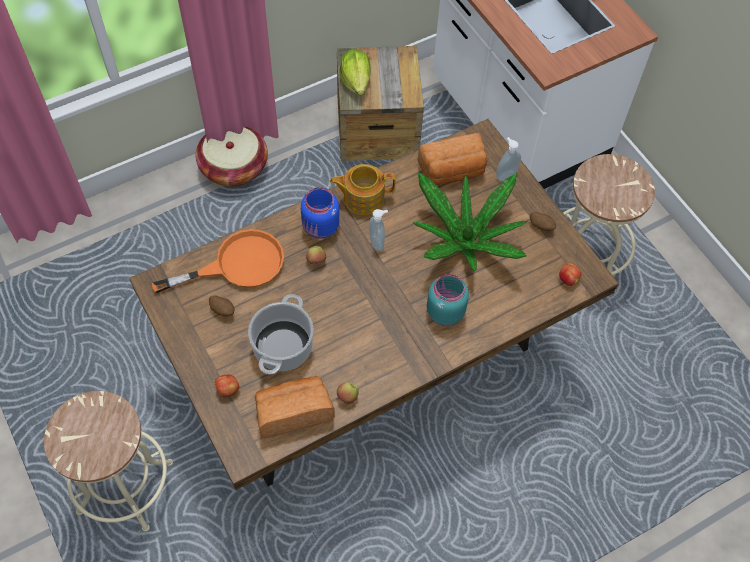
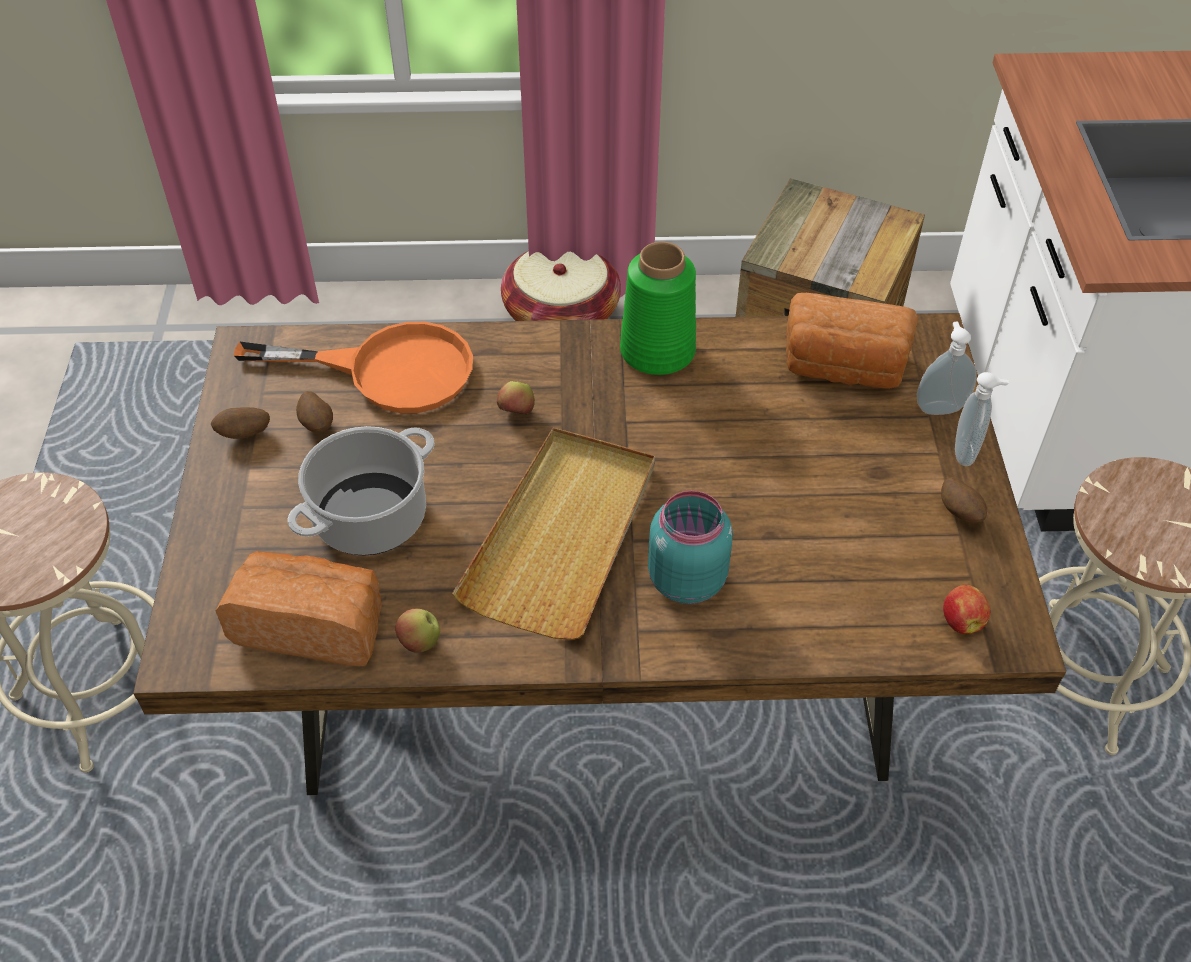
camera: 30 degrees right, 10 degrees down
(189, 331) = (244, 434): none -> potato
(228, 390) = (236, 544): apple -> none
(320, 228) = (558, 368): blue jar -> none
(356, 82) = (792, 231): lettuce -> none
(362, 198) = (659, 351): teapot -> green vase
(377, 242) = (639, 425): soap dispenser -> soap dispenser (967, 452)
(378, 315) = (563, 535): none -> beige tray
(466, 240) = (800, 481): potted plant -> none

